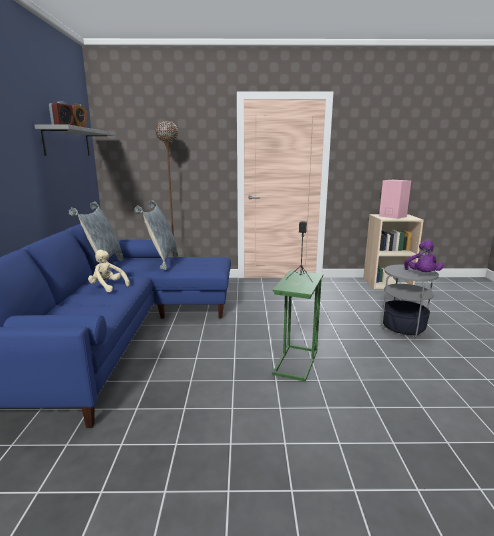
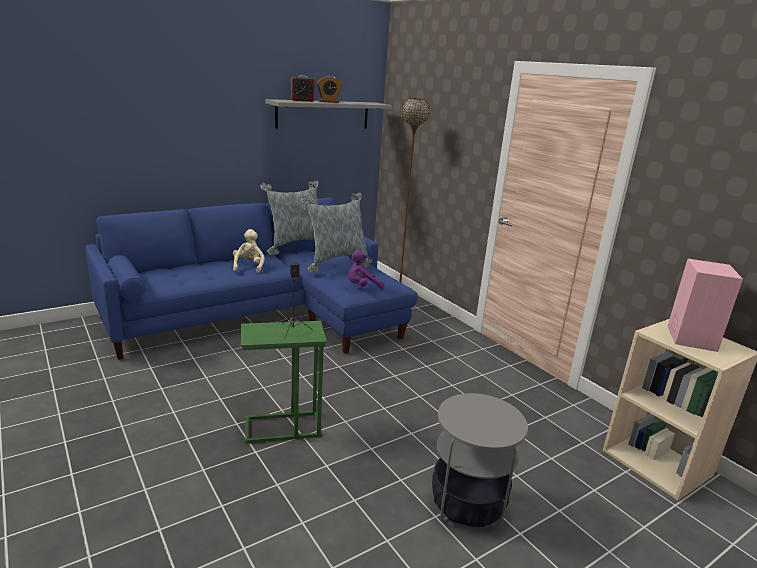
camera: 55 degrees right, 5 degrees up
(422, 274) = (474, 429): purple plush toy -> purple plush toy (362, 287)

